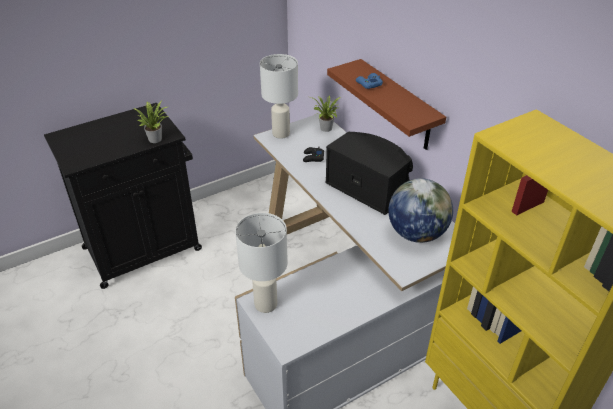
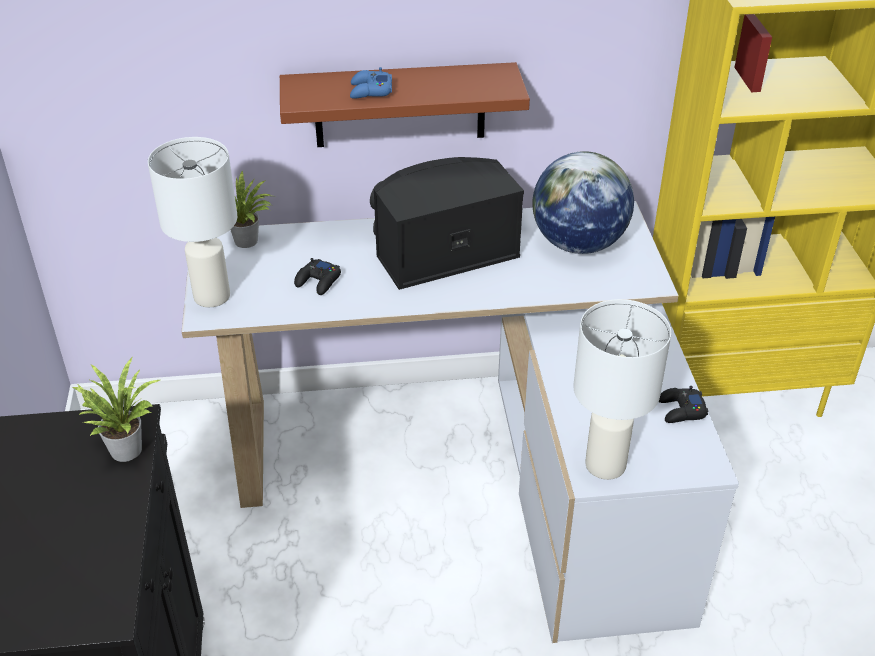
camera: 65 degrees left, 0 degrees up
(327, 326) = (681, 410): none -> black game controller

